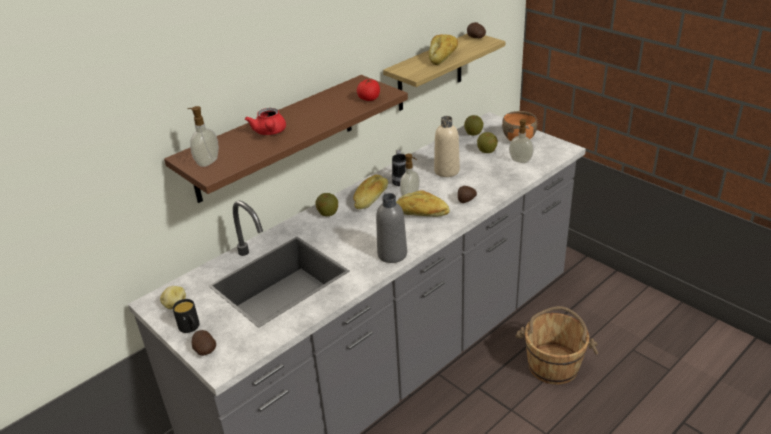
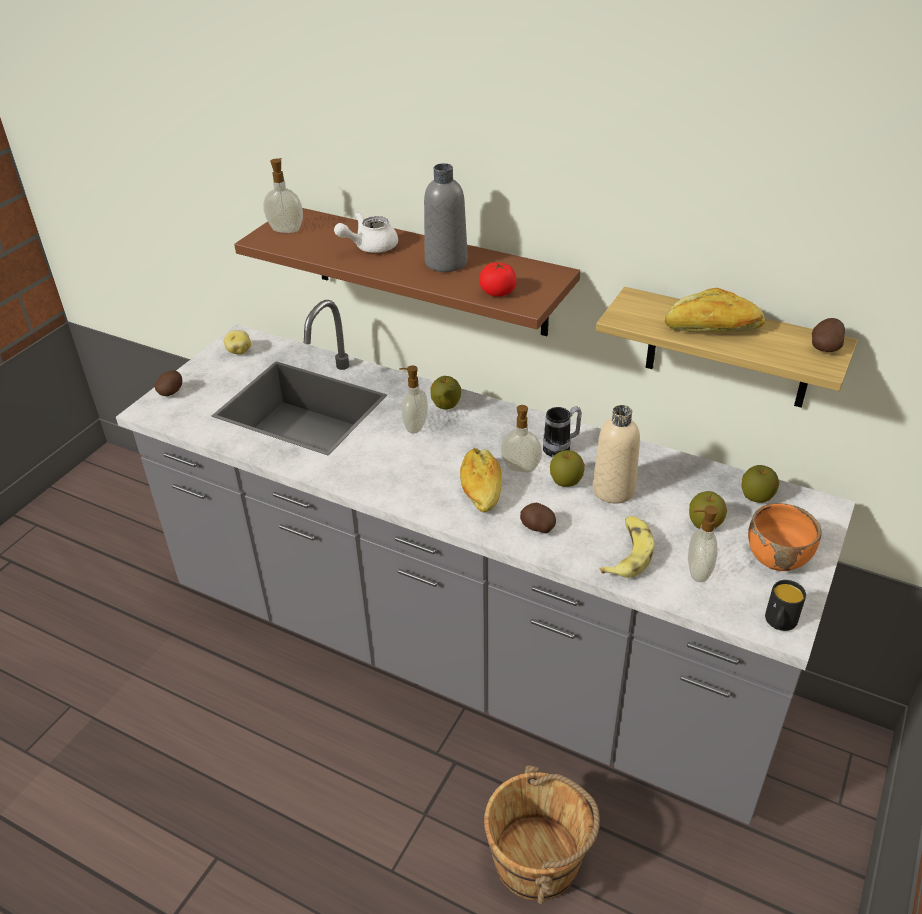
camera: 70 degrees right, 5 degrees up
(191, 328) = (204, 373): black mug -> black mug (779, 623)
(270, 132) = (369, 247): red teapot -> white teapot
(342, 229) = (414, 426): none -> soap dispenser
(371, 199) = (498, 433): bread -> none
(392, 254) = (373, 483): grey bottle -> grey bottle (446, 262)
(431, 184) = (566, 481): none -> apple
(498, 177) = (627, 553): none -> banana

